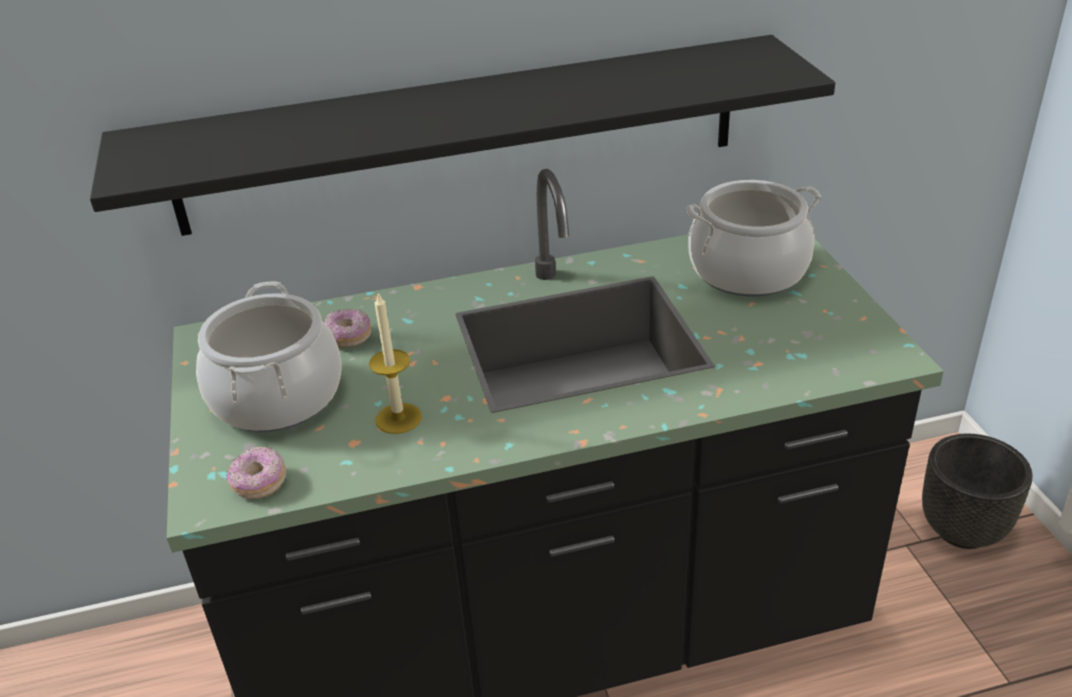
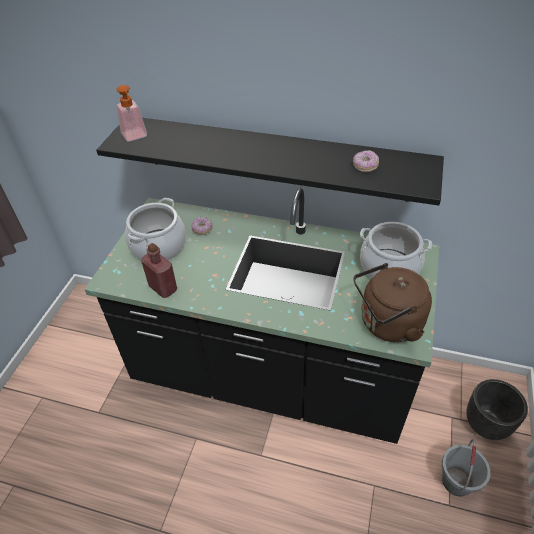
camera: 30 degrees right, 10 degrees up
(166, 156) = (136, 137): none -> soap dispenser
(259, 483) = (126, 281): donut -> donut (365, 166)
(357, 461) = (163, 288): none -> red bottle
(398, 418) = (191, 276): candle -> none
(826, 348) = (387, 324): none -> brown kettle
(992, 639) = (457, 482): none -> grey bucket

